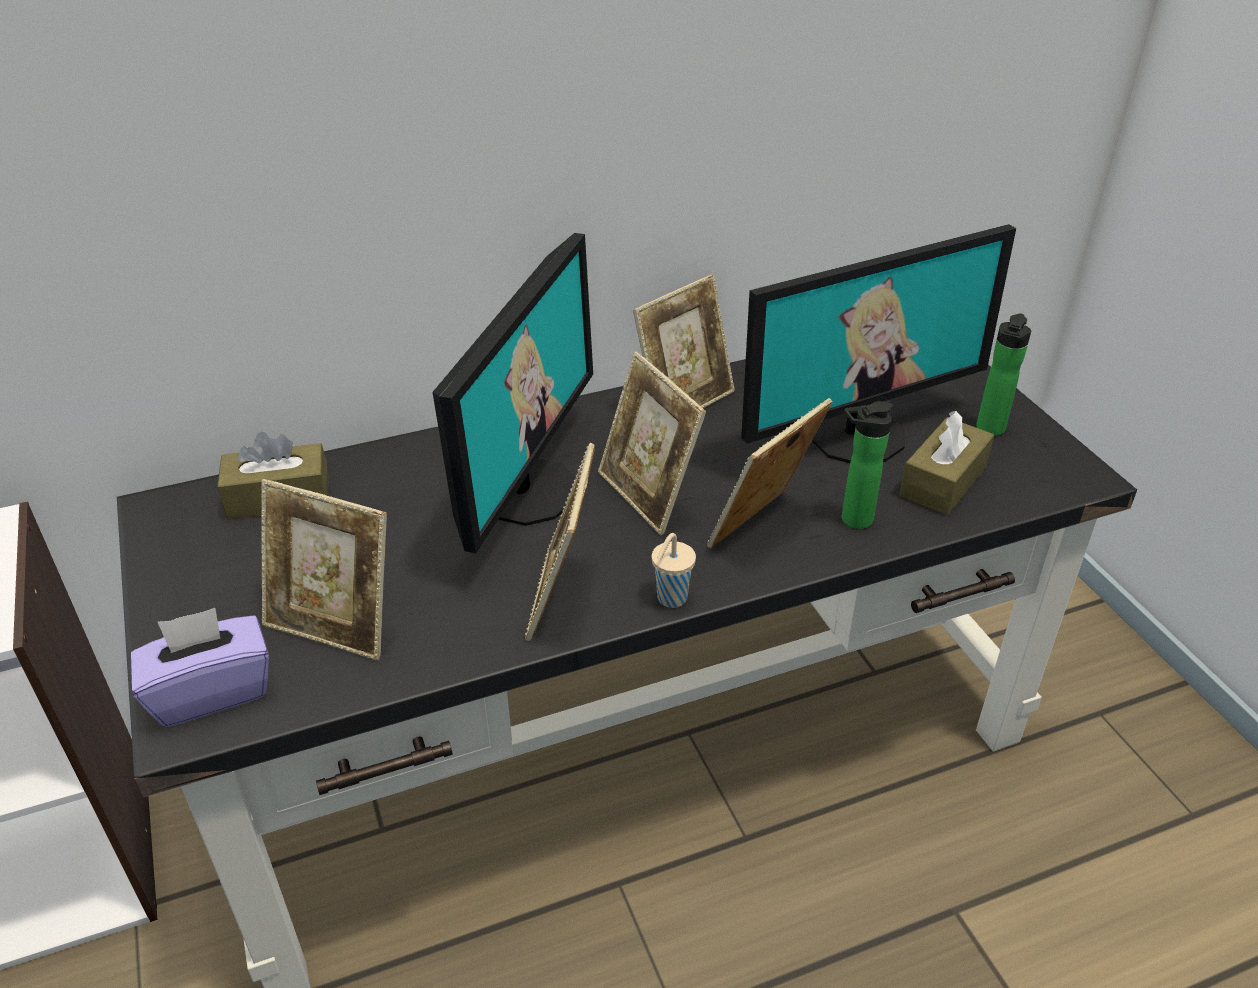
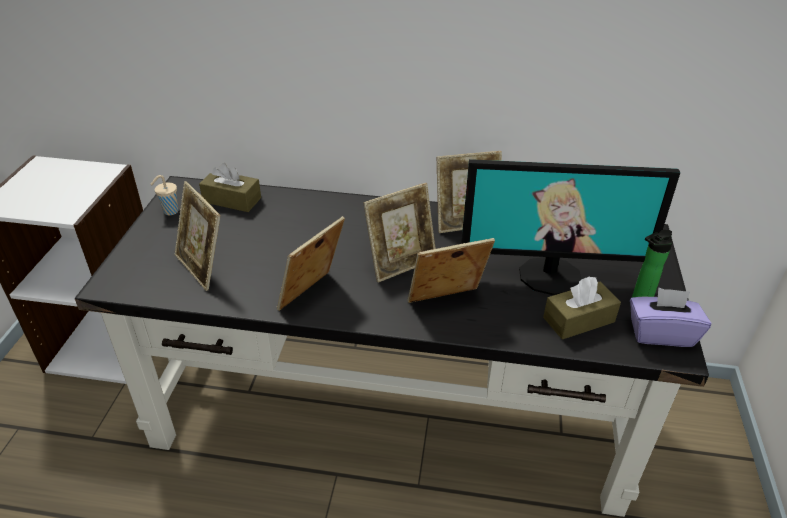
camera: 30 degrees right, 0 degrees up
(211, 691) = (131, 275): purple tissue box -> purple tissue box (660, 333)
(528, 491) = (344, 238): monitor -> none
(648, 496) = (401, 263): picture frame -> picture frame turned 120 degrees counterclockwise
(671, 599) = (363, 320): beige cup -> beige cup (170, 211)
(852, 520) = (501, 319): bottle -> none

